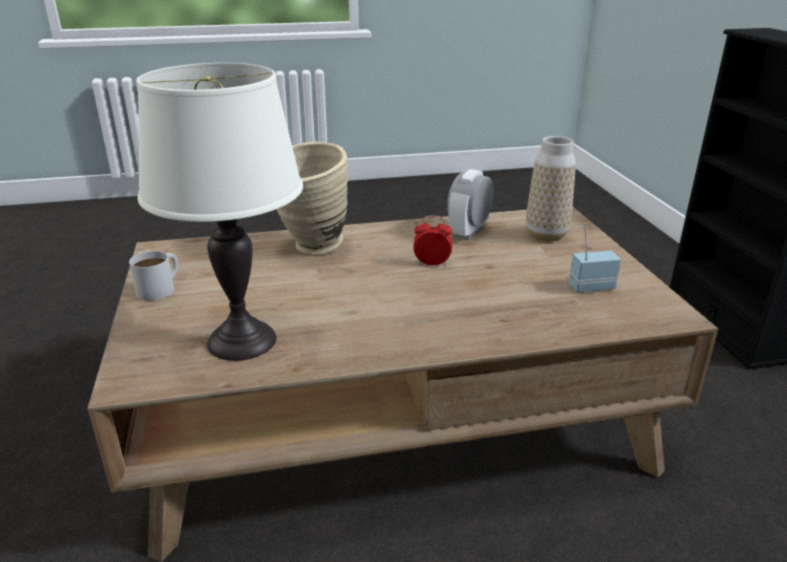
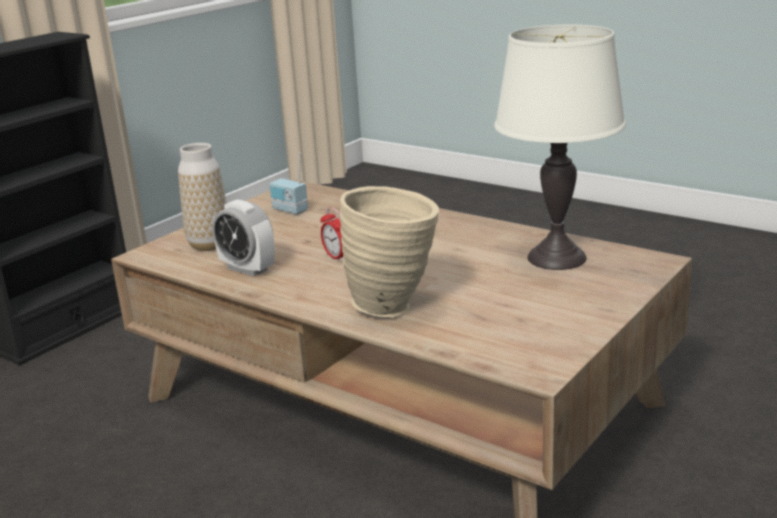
camera: 130 degrees left, 5 degrees down
(161, 288) = (577, 321): white mug -> none
(468, 232) = (247, 269): alarm clock -> alarm clock turned 45 degrees clockwise

